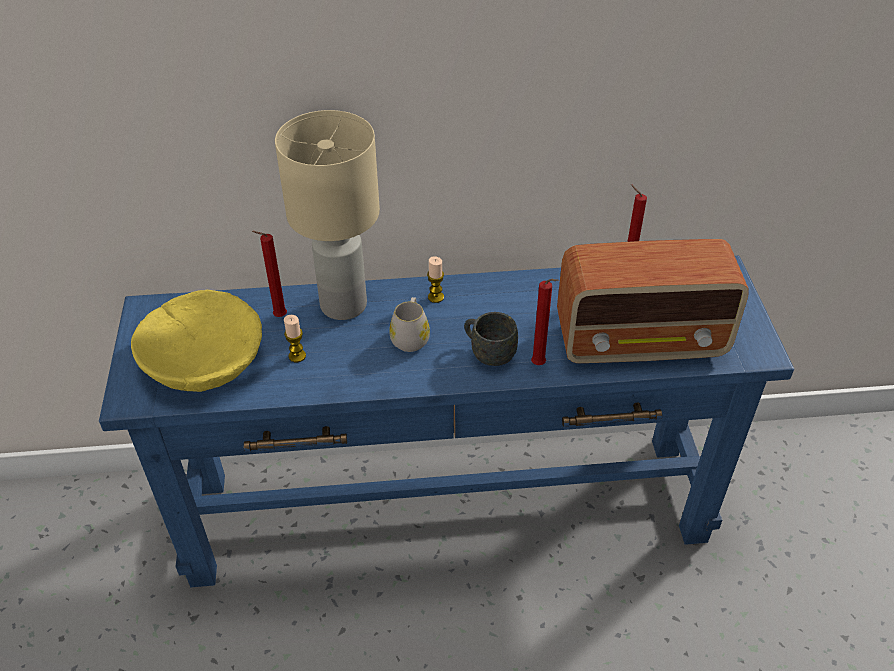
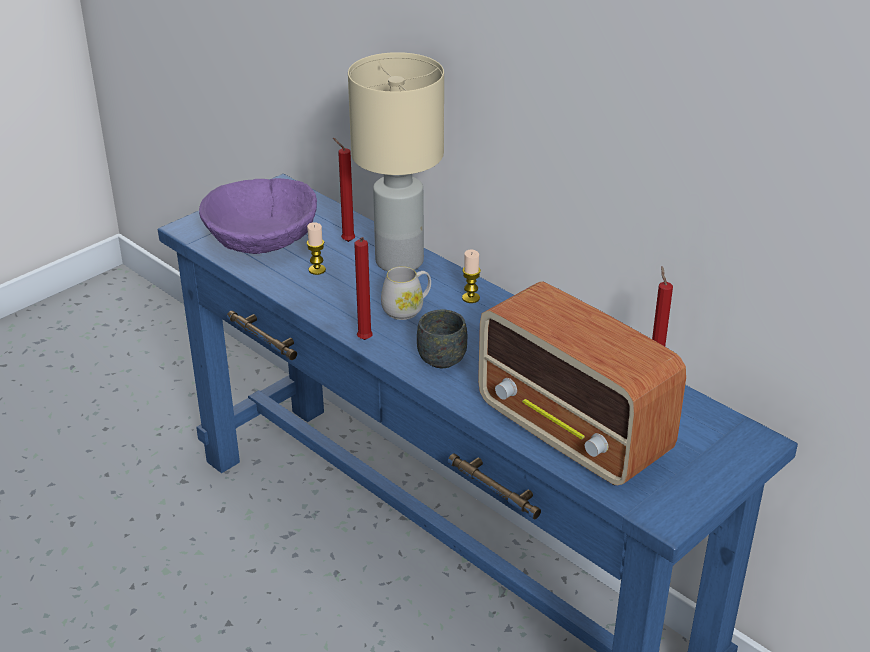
camera: 50 degrees right, 10 degrees down
(204, 361) = (261, 236): yellow bowl -> purple bowl
(540, 365) = (463, 388): red candle -> red candle (364, 341)

